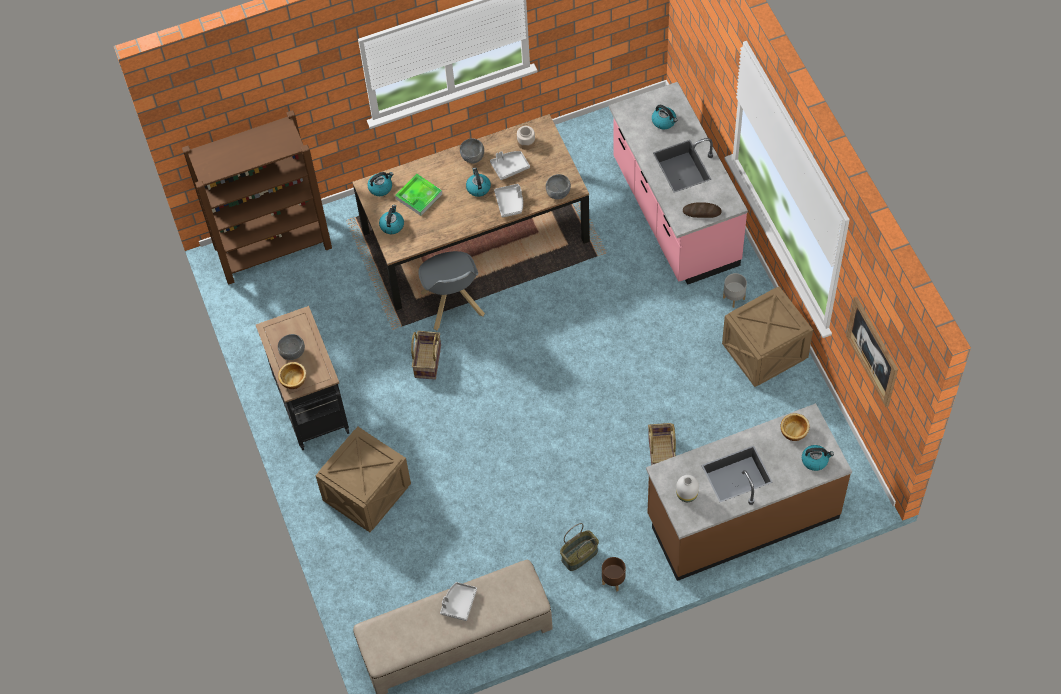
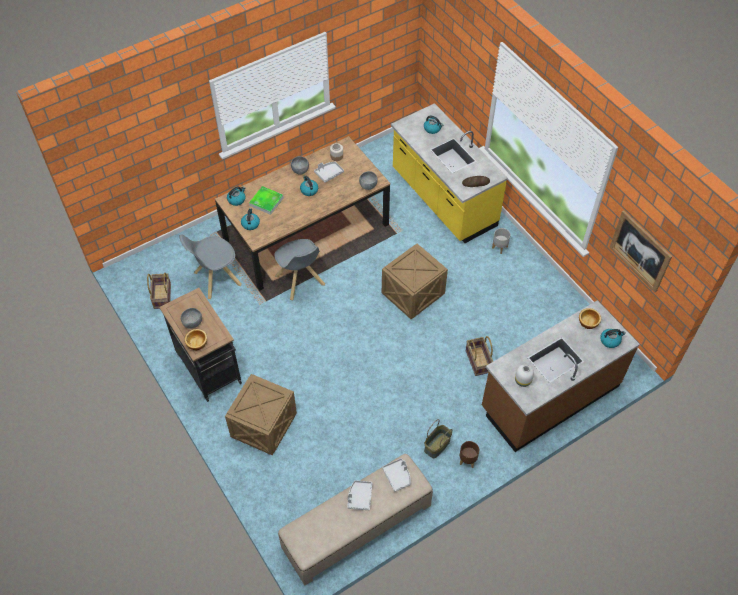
camera: 15 degrees left, 5 degrees down
(273, 247) = (159, 260): brown bookcase -> none
(342, 285) = (216, 279): none -> grey chair
(427, 361) = (290, 322): basket -> basket (162, 296)
(510, 203) = (335, 197): grey tray -> grey tray (397, 476)
(674, 214) = (443, 199): pink counter -> yellow counter
(765, 351) = (532, 279): crate -> crate (413, 293)

